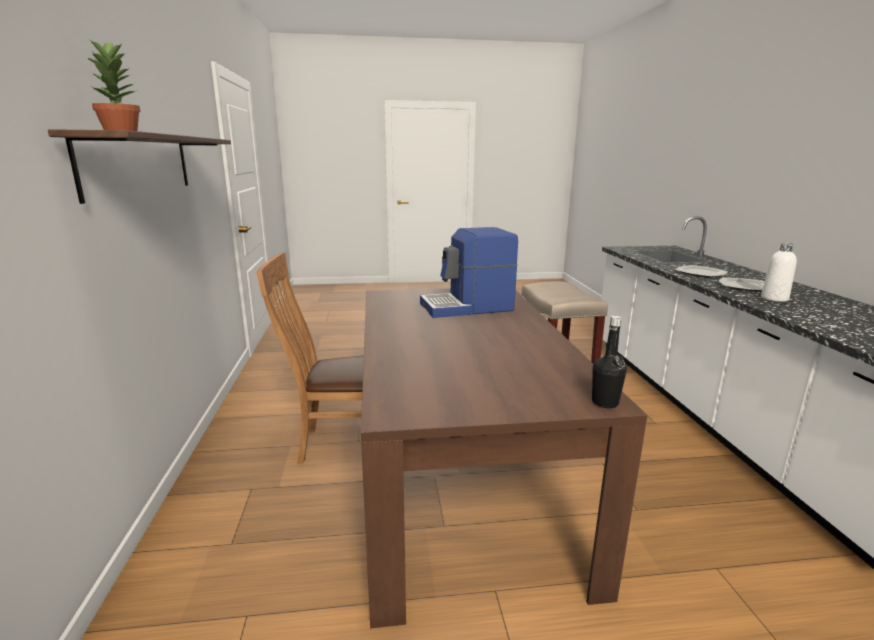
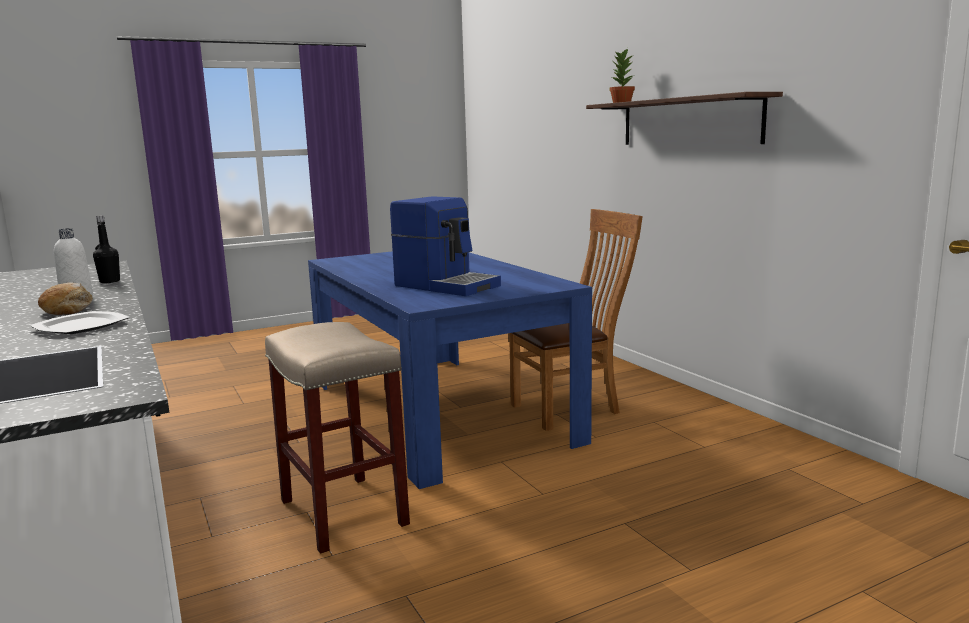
camera: 160 degrees right, 5 degrees down
(460, 476) = (437, 410): brown dining table -> blue dining table
(467, 307) = (446, 285): coffee machine -> coffee machine turned 75 degrees clockwise
(605, 402) = (328, 260): black bottle -> black bottle (110, 281)
(746, 287) = (68, 309): plate -> bread

